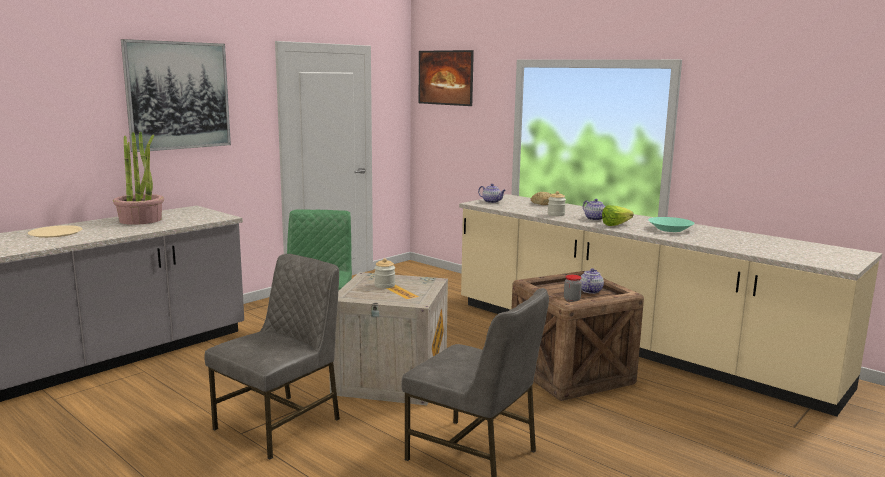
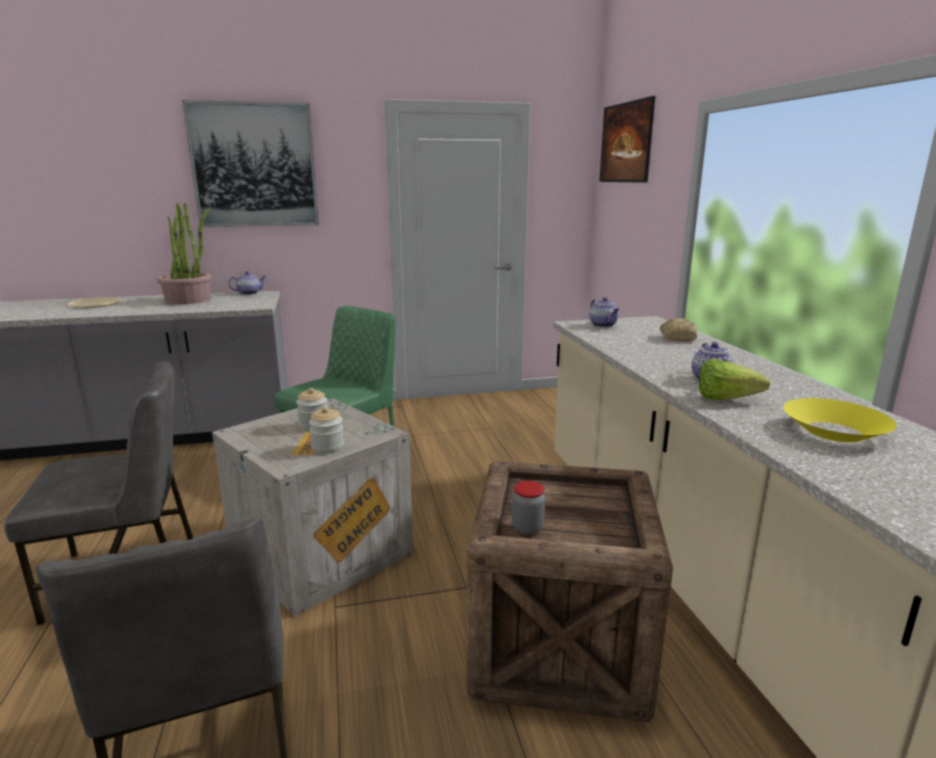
camera: 35 degrees right, 5 degrees up
(556, 214) = (656, 360): jar -> jar (327, 447)
(590, 291) = (594, 517): teapot -> teapot (249, 293)
(670, 229) = (834, 432): turquoise bowl -> yellow bowl

